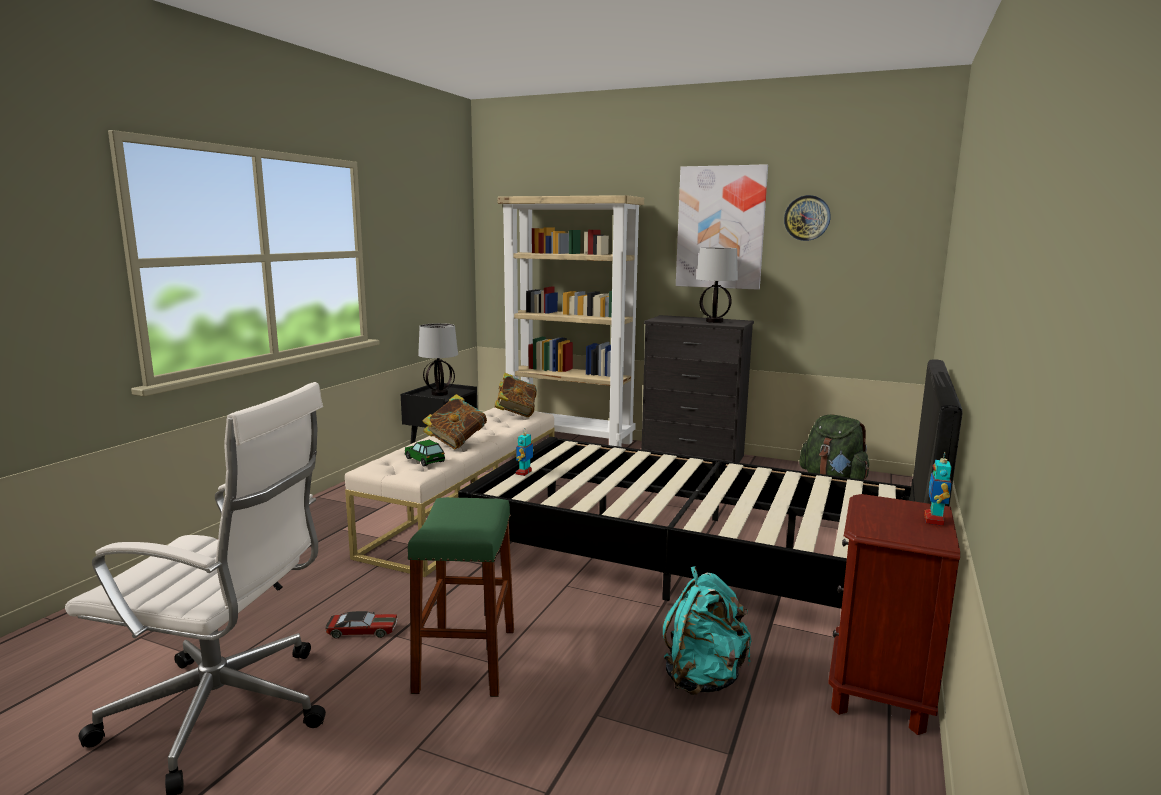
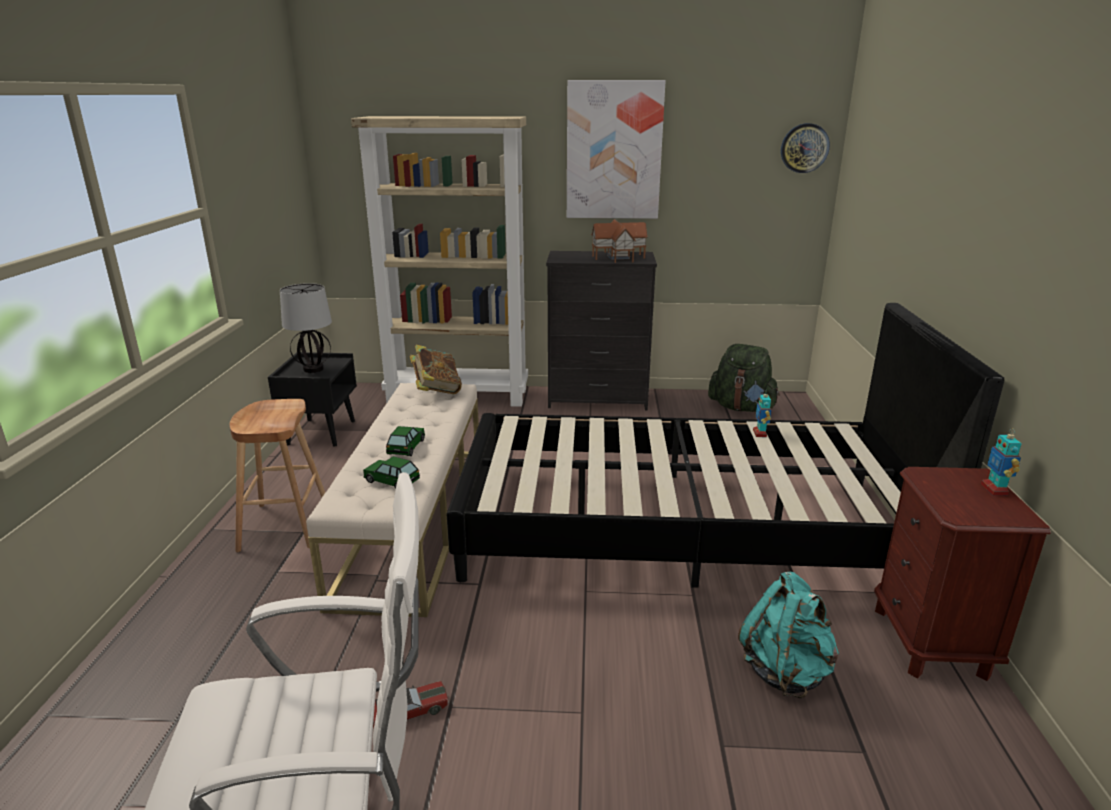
camera: 20 degrees left, 10 degrees up
(368, 503) = (284, 526): none -> brown stool
(456, 442) = (406, 447): book -> toy car
(466, 659) = (550, 716): green stool -> none
(524, 473) = (498, 471): toy robot -> toy robot (760, 433)
(714, 321) = (617, 257): table lamp -> toy house
(807, 218) = (706, 140): wall clock -> wall clock (804, 148)

